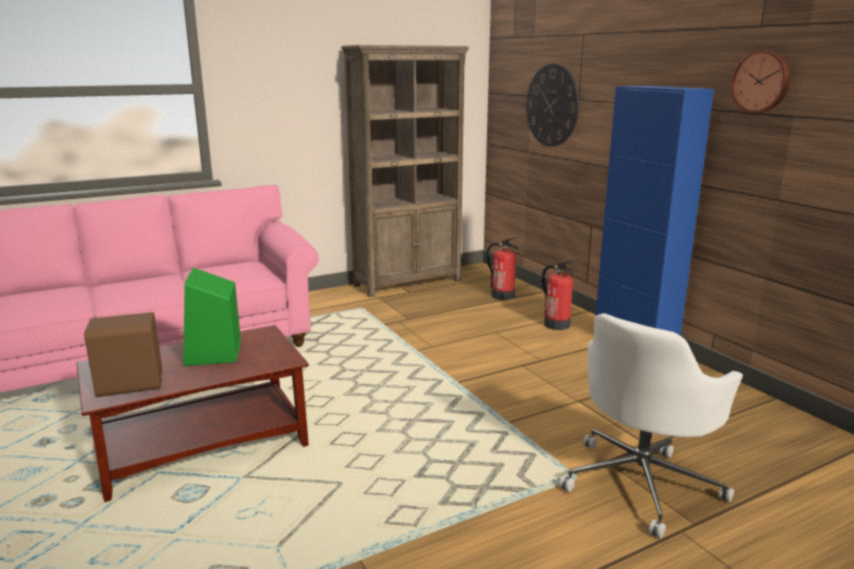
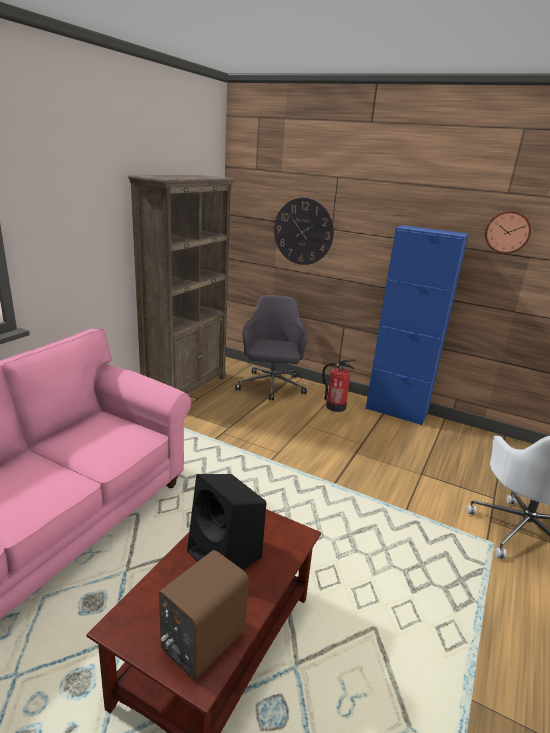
camera: 35 degrees left, 5 degrees up
(213, 354) = (226, 555): green speaker -> black speaker
(502, 295) = (271, 386): fire extinguisher -> grey office chair

